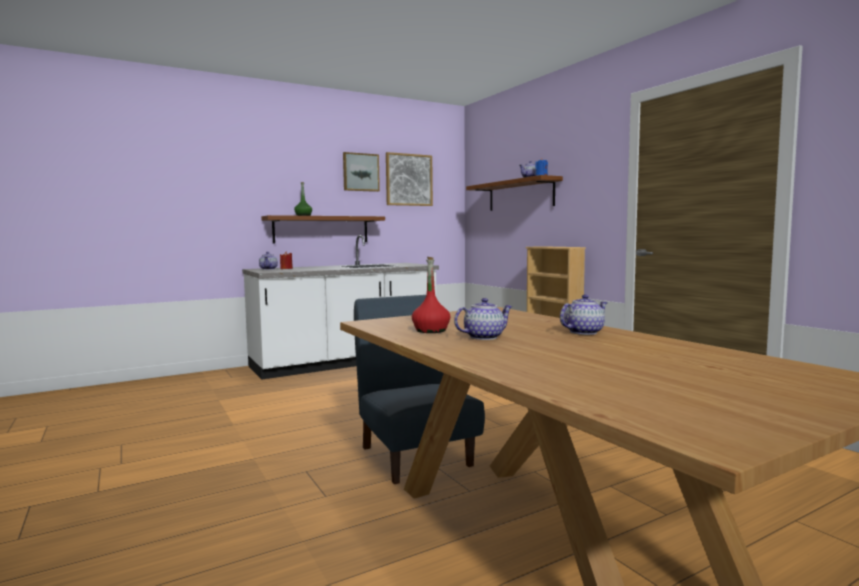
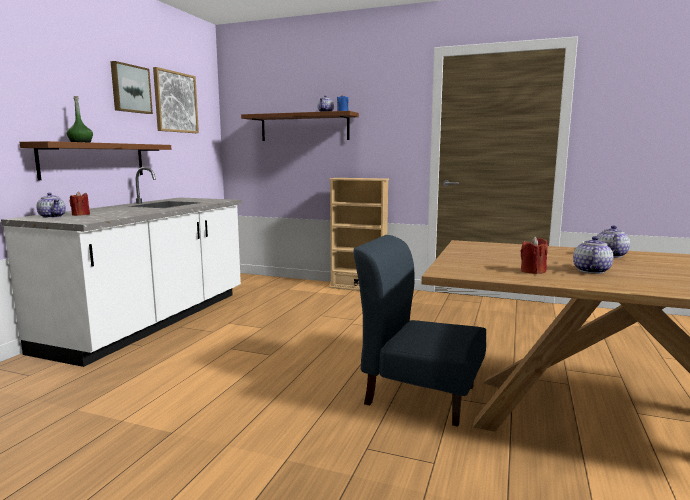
camera: 40 degrees left, 5 degrees up
(431, 330) = (533, 271): red bottle -> red candle

